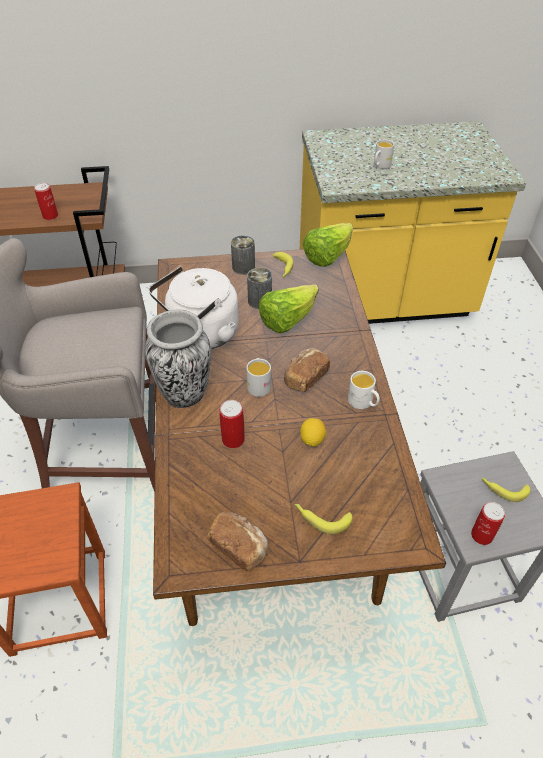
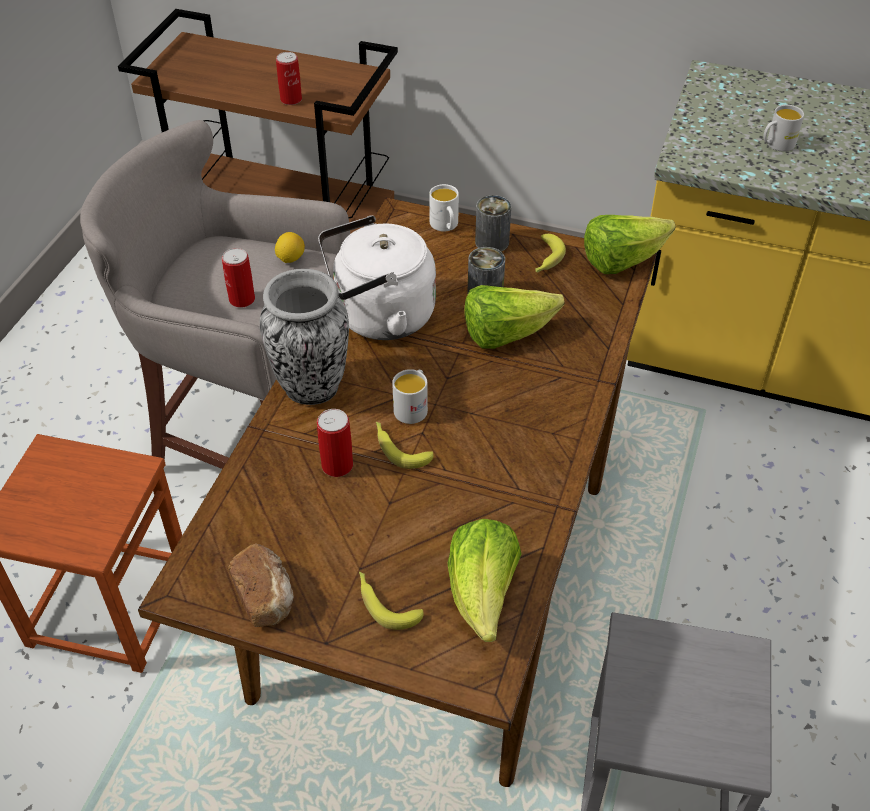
camera: 25 degrees right, 0 degrees up
(305, 378) = (479, 419): bread -> none
(312, 440) = (436, 503): lemon -> lemon (290, 258)
(363, 403) = (537, 480): white mug -> white mug (445, 226)
(377, 487) = (483, 594): none -> lettuce
(482, 535) = (642, 732): can -> can (242, 299)
(503, 489) = (716, 685): banana -> banana (399, 448)

